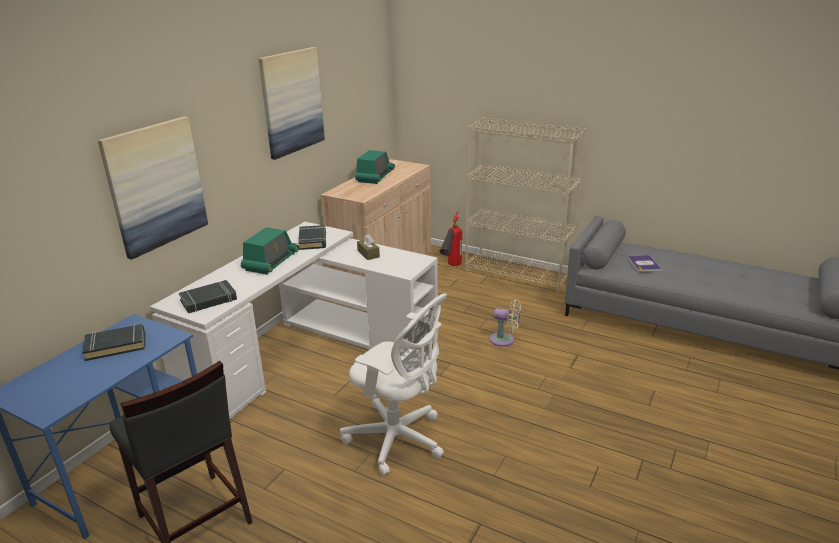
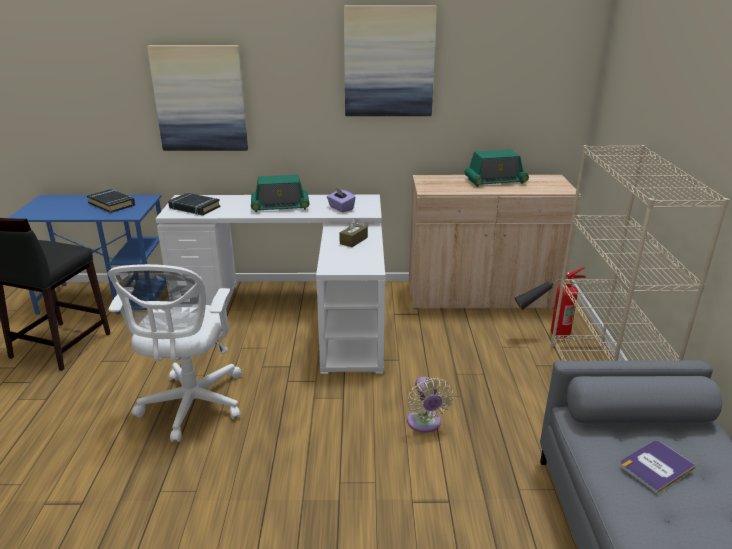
camera: 60 degrees right, 0 degrees up
(313, 240) = (341, 208): black book -> purple tissue box

